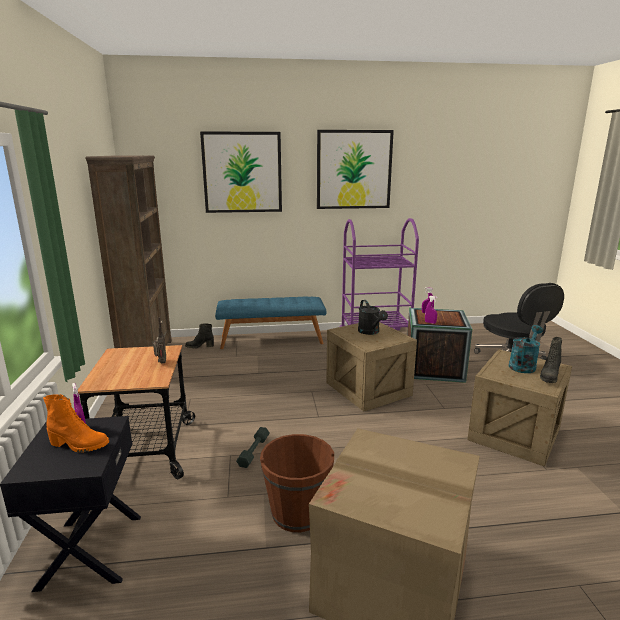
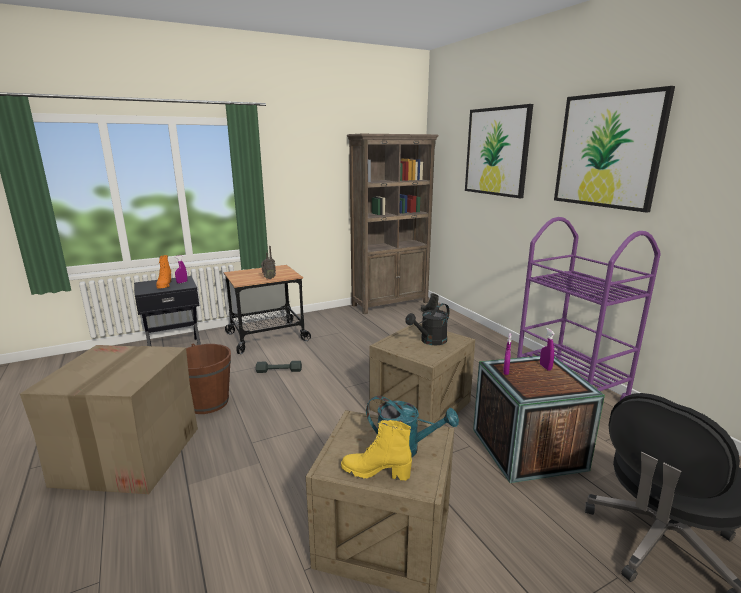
camera: 70 degrees right, 0 degrees up
(271, 339) = (481, 336): blue bench -> none
(549, 376) = (376, 472): black boot -> yellow boot

